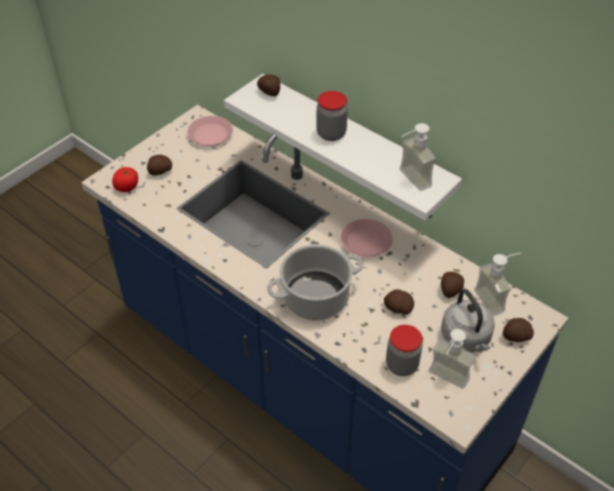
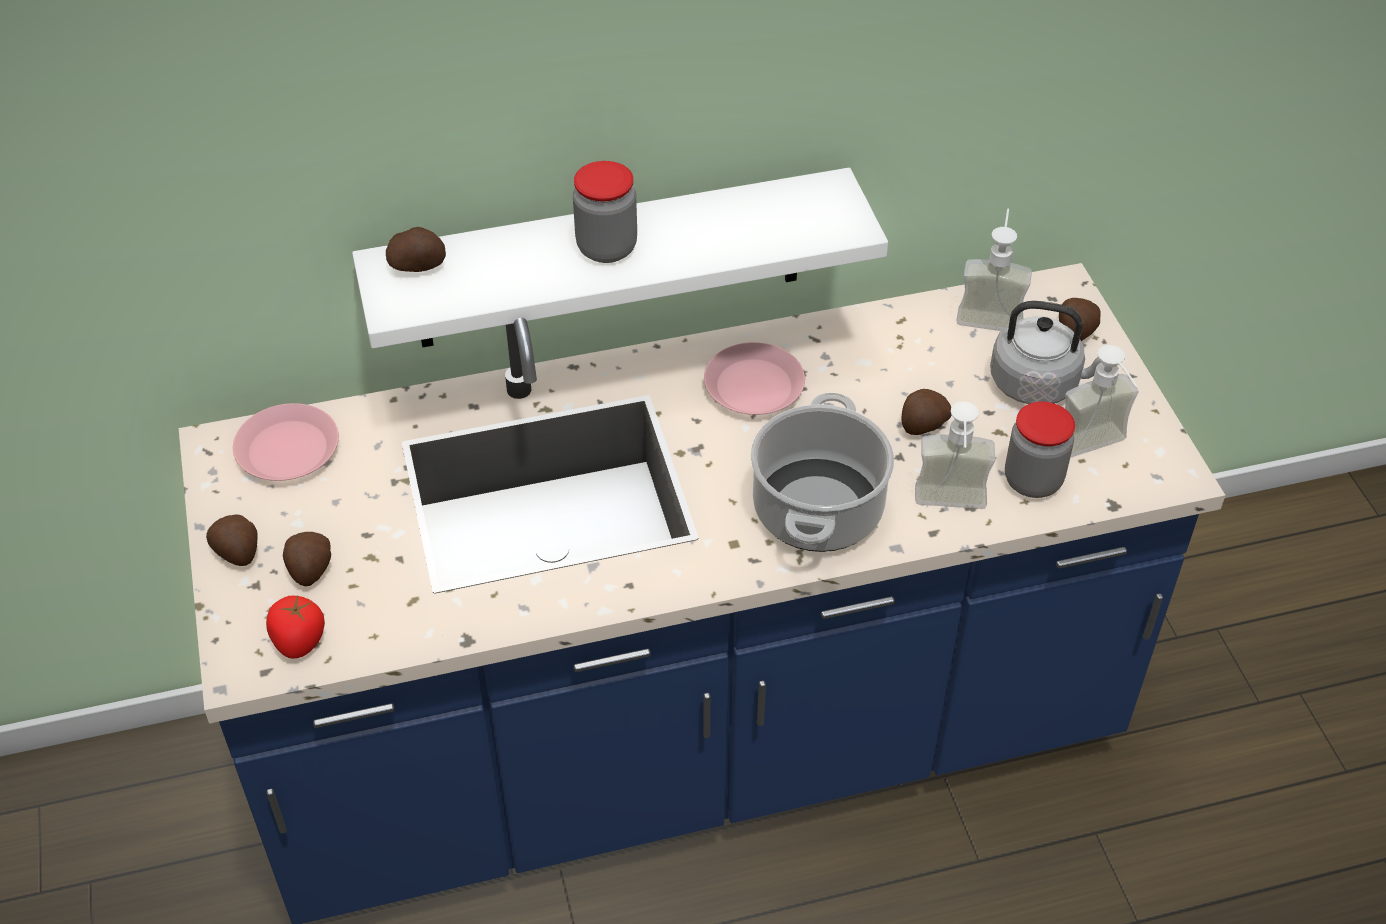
camera: 55 degrees left, 0 degrees up
(408, 181) = (803, 222): soap dispenser -> soap dispenser (950, 508)
(450, 290) = (935, 350): potato -> potato (238, 553)

